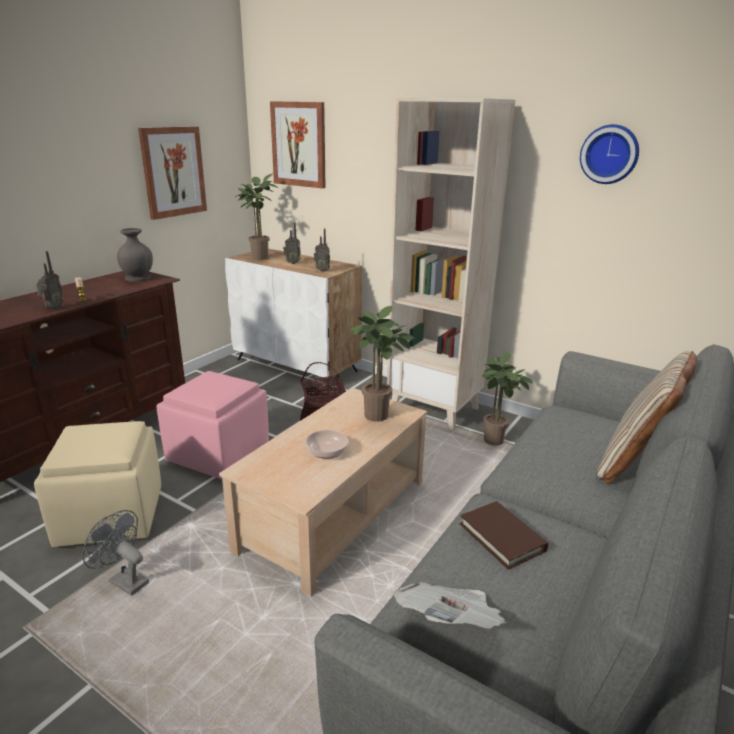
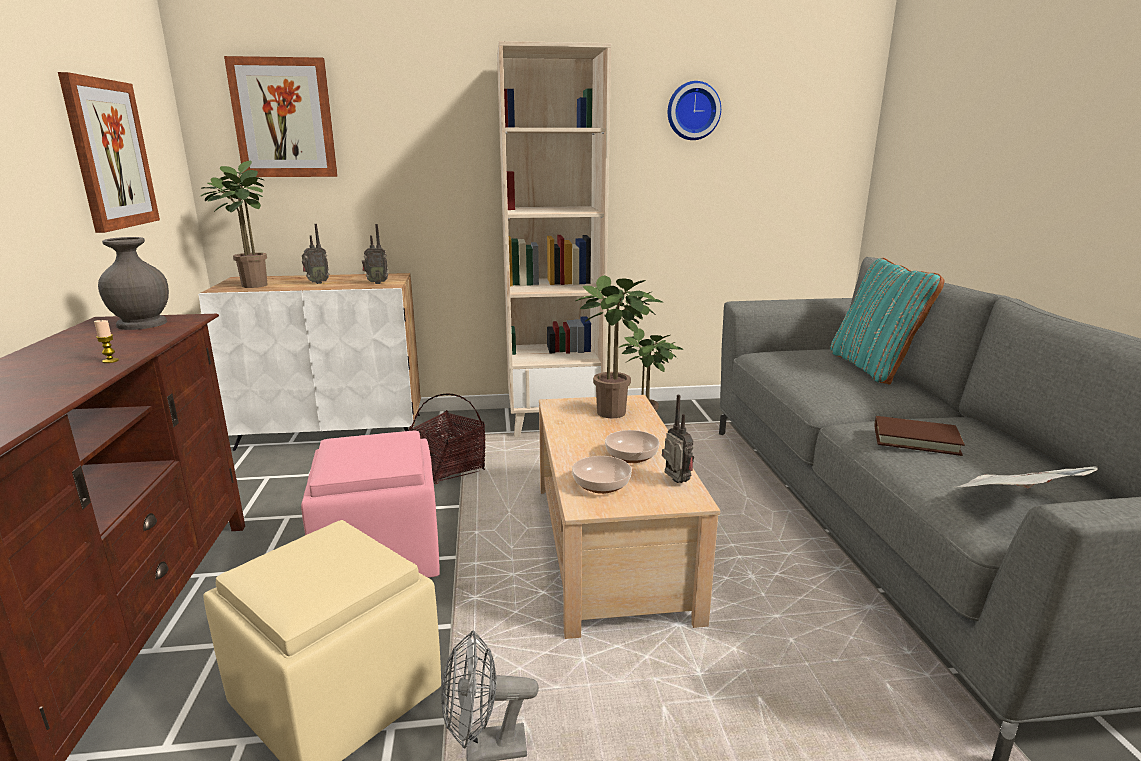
camera: 40 degrees left, 5 degrees down
(52, 308) = (82, 381): radio -> radio (675, 482)
(273, 462) = (601, 485): none -> bowl
(635, 463) = (873, 367): beige pillow -> turquoise pillow

